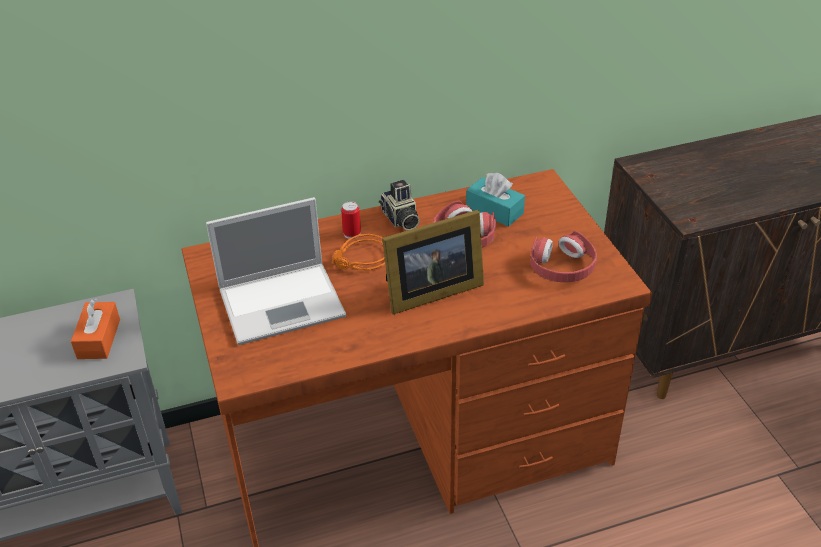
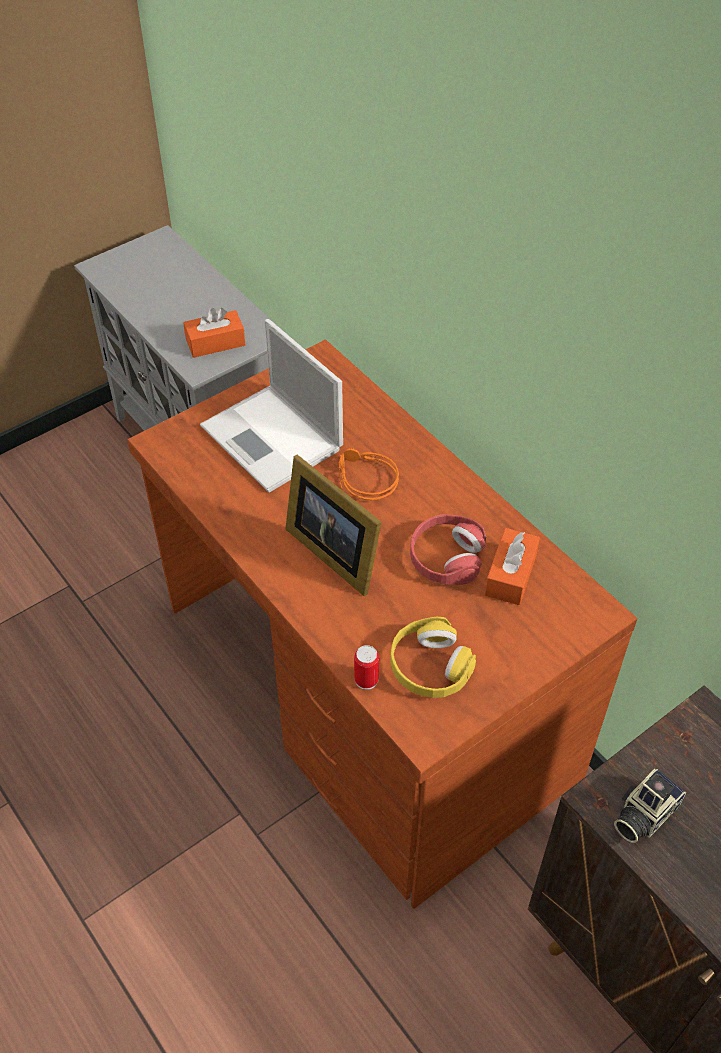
camera: 70 degrees right, 10 degrees up
(352, 233) = (405, 458): can -> can (366, 680)
(400, 219) = (449, 491): camera -> camera (642, 815)
(494, 210) = (510, 575): turquoise tissue box -> orange tissue box
(562, 267) = (430, 666): red headphones -> yellow headphones

